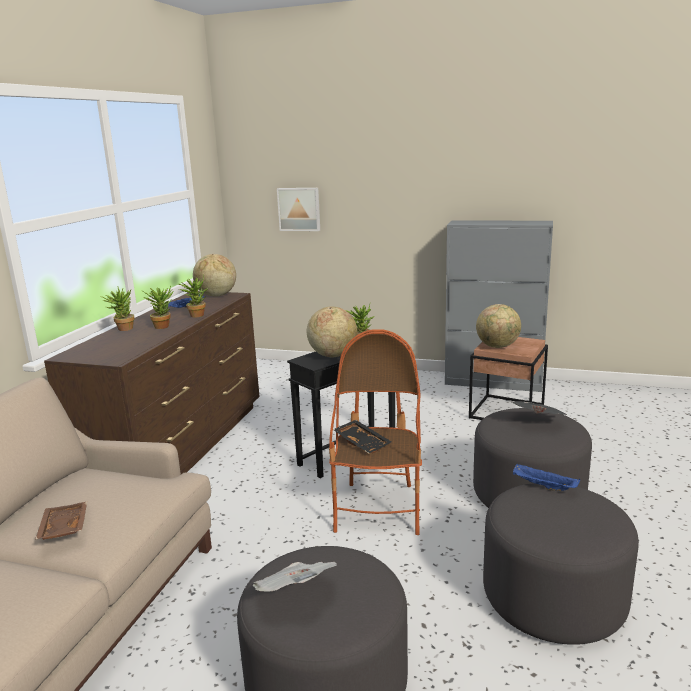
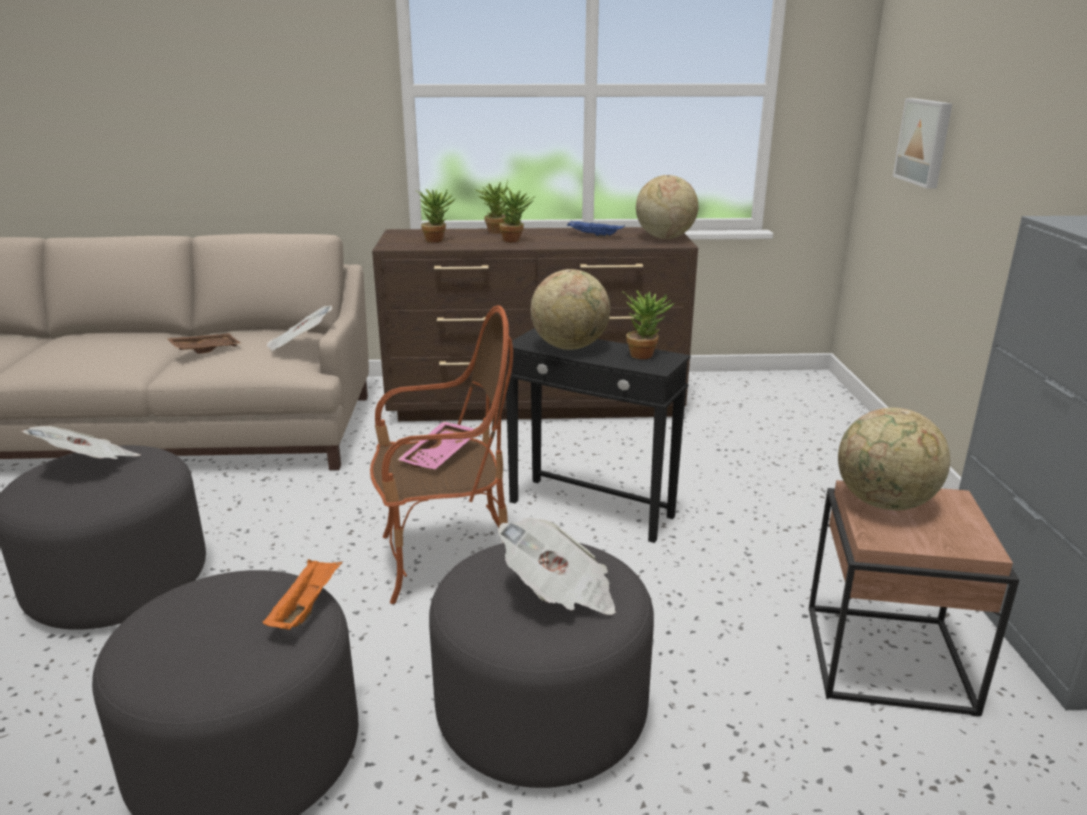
camera: 70 degrees right, 5 degrees up
(120, 475) = (299, 346): none -> newspaper
(196, 315) = (570, 243): potted plant -> potted plant (437, 240)
(363, 442) = (441, 455): black tray -> pink tray
(543, 486) = (306, 607): blue tray -> orange tray

